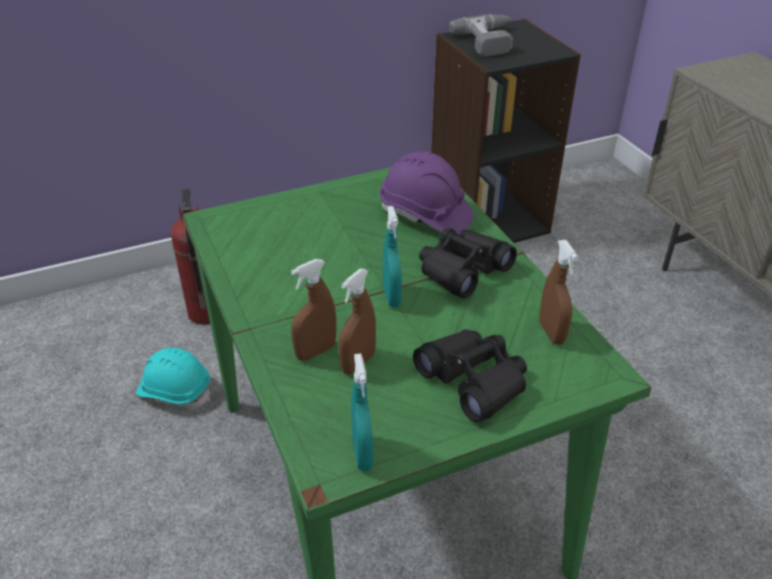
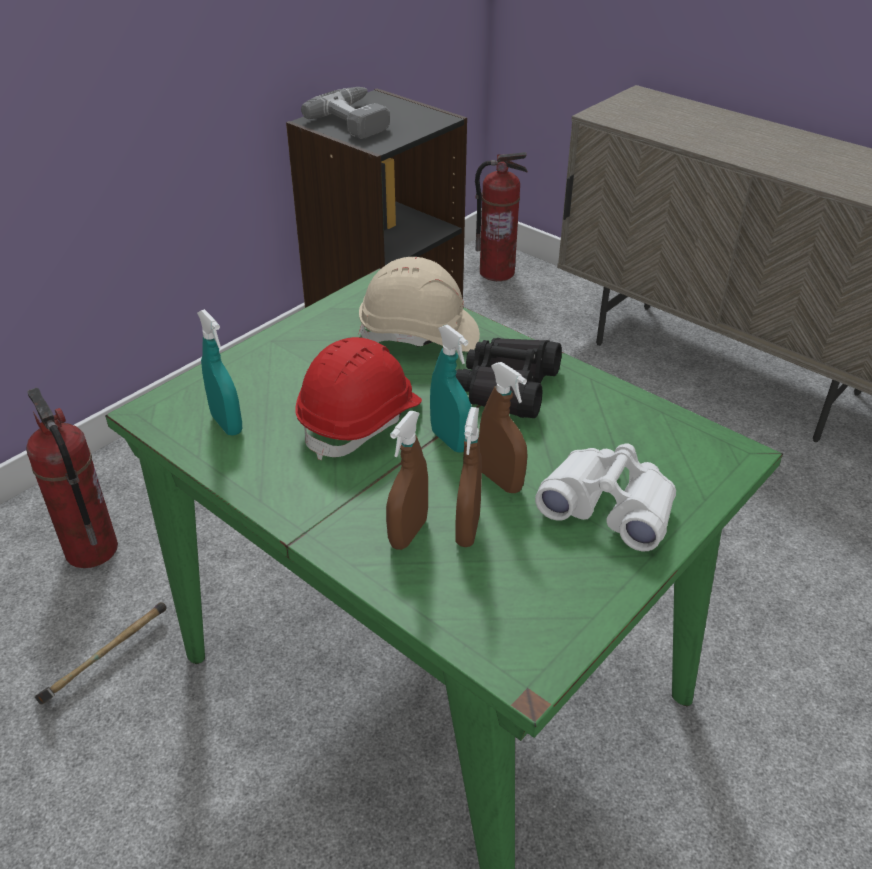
camera: 25 degrees left, 0 degrees up
(175, 391) = (104, 664): turquoise hard hat -> hammer
(340, 264) = (361, 420): none -> red hard hat
(362, 453) = (549, 633): turquoise spray bottle -> turquoise spray bottle (227, 424)
(425, 215) = (419, 336): purple hard hat -> beige hard hat
(474, 381) = (609, 506): black binoculars -> white binoculars
(551, 333) = (649, 428): brown spray bottle -> brown spray bottle (500, 480)
(609, 189) = (497, 272): none -> fire extinguisher

